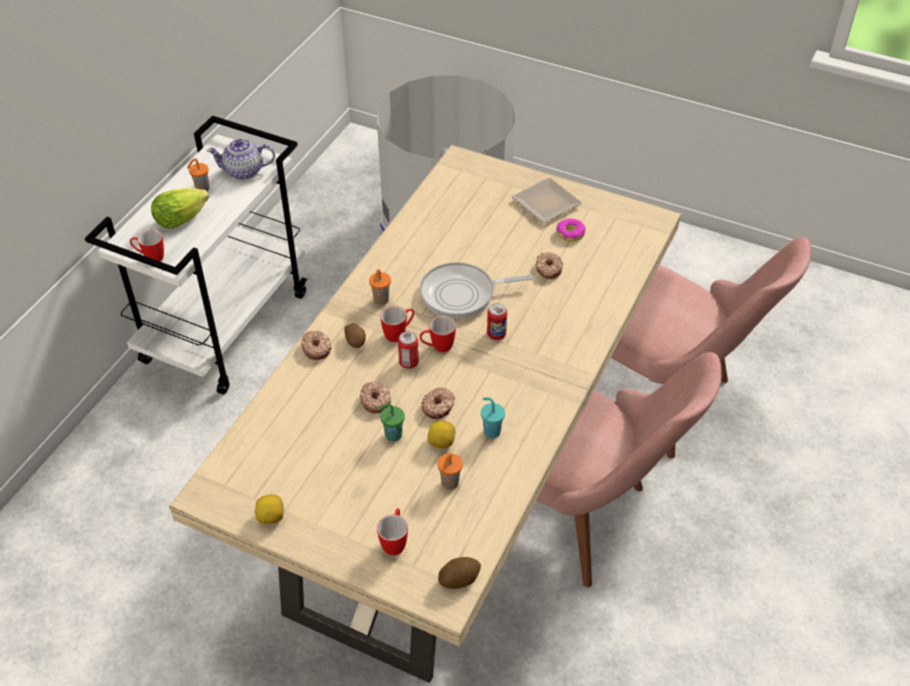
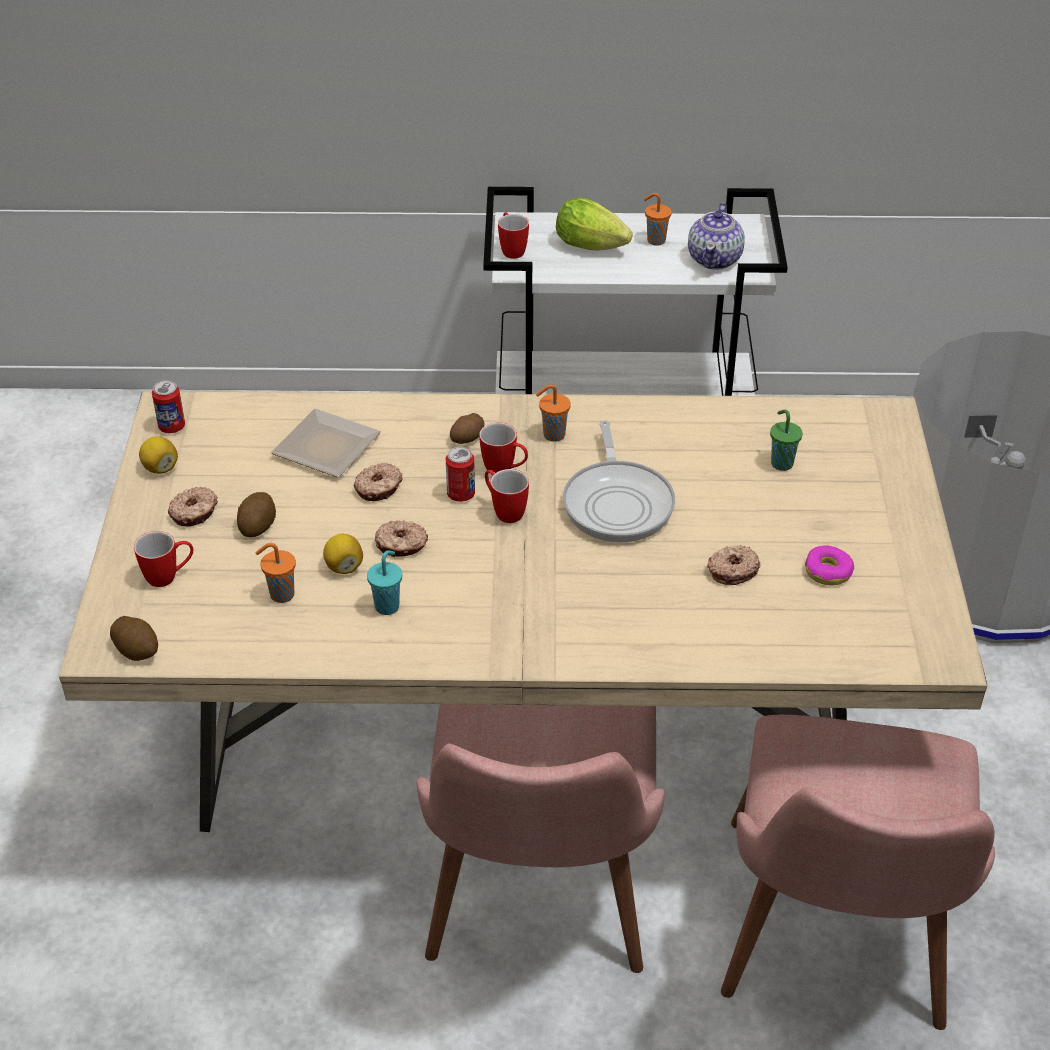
camera: 65 degrees right, 5 degrees down
(244, 171) = (715, 259): teapot -> teapot turned 135 degrees counterclockwise
(317, 348) = (434, 412): donut -> donut (194, 513)
(372, 477) = (257, 525): none -> potato
(392, 435) = (331, 520): green cup -> green cup (781, 463)
(462, 294) = (617, 503): frying pan -> frying pan turned 150 degrees counterclockwise
(496, 334) = (565, 557): can -> can (172, 427)
(543, 203) = (871, 524): plate -> plate (326, 445)

